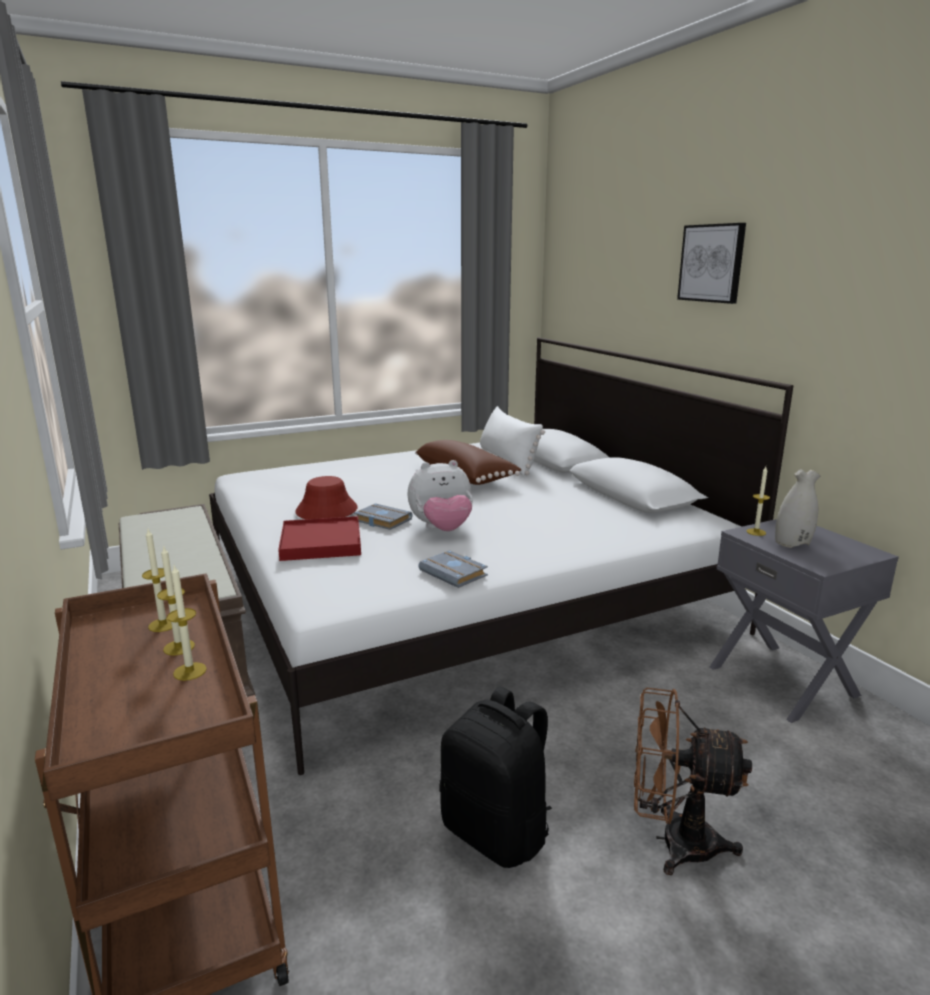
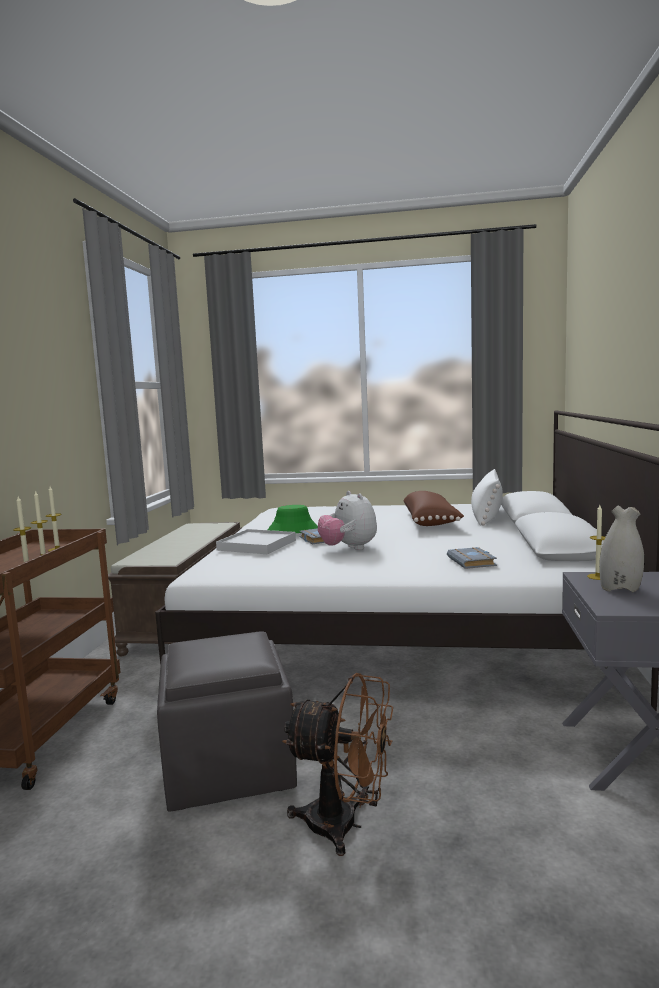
camera: 35 degrees right, 10 degrees down
(321, 542) = (257, 545): red tray -> white tray
(326, 510) = (292, 530): red hat -> green hat
(442, 529) = (349, 549): plush toy -> plush toy turned 45 degrees clockwise
(455, 573) = (307, 572): grey book -> grey book (473, 562)
(497, 832) = (230, 768): black backpack -> grey ottoman
(673, 841) = (345, 825): brown fan -> brown fan turned 150 degrees clockwise
(712, 263) = (636, 315): picture -> none

